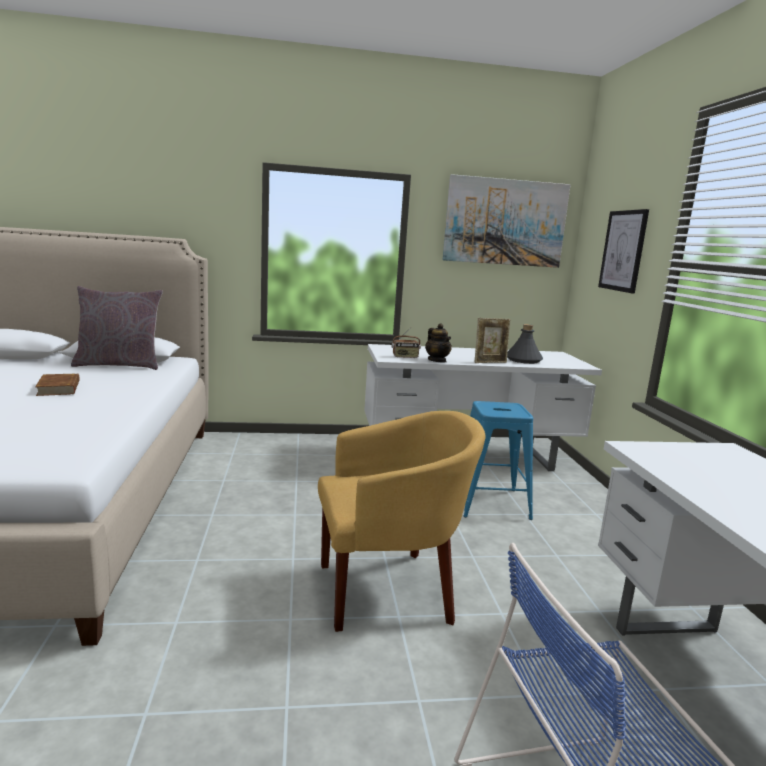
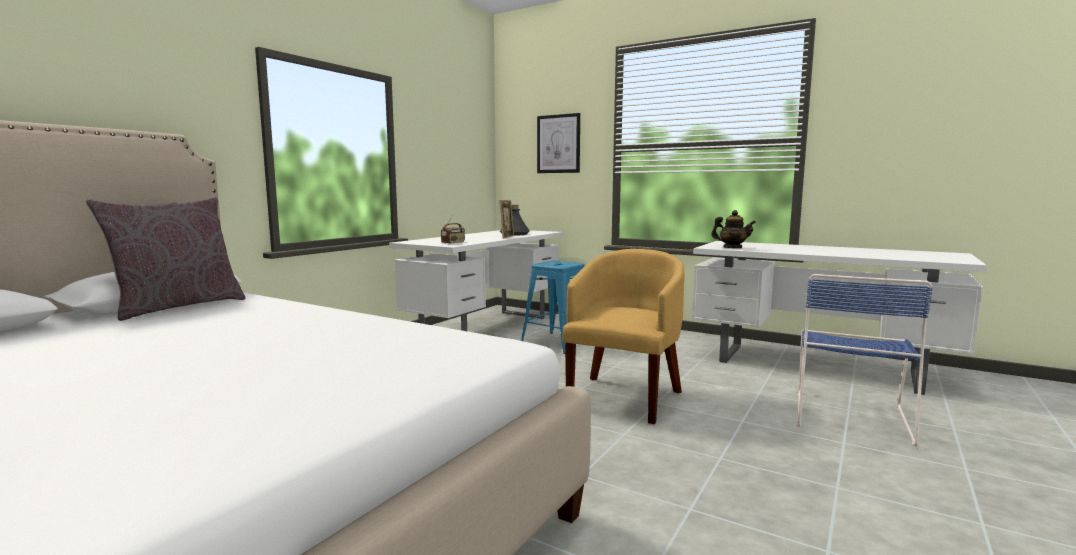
camera: 50 degrees left, 5 degrees down
(59, 388) = (220, 330): brown book -> none
(437, 360) = (479, 241): teapot -> teapot (732, 248)
(505, 222) = (456, 125): picture -> none

